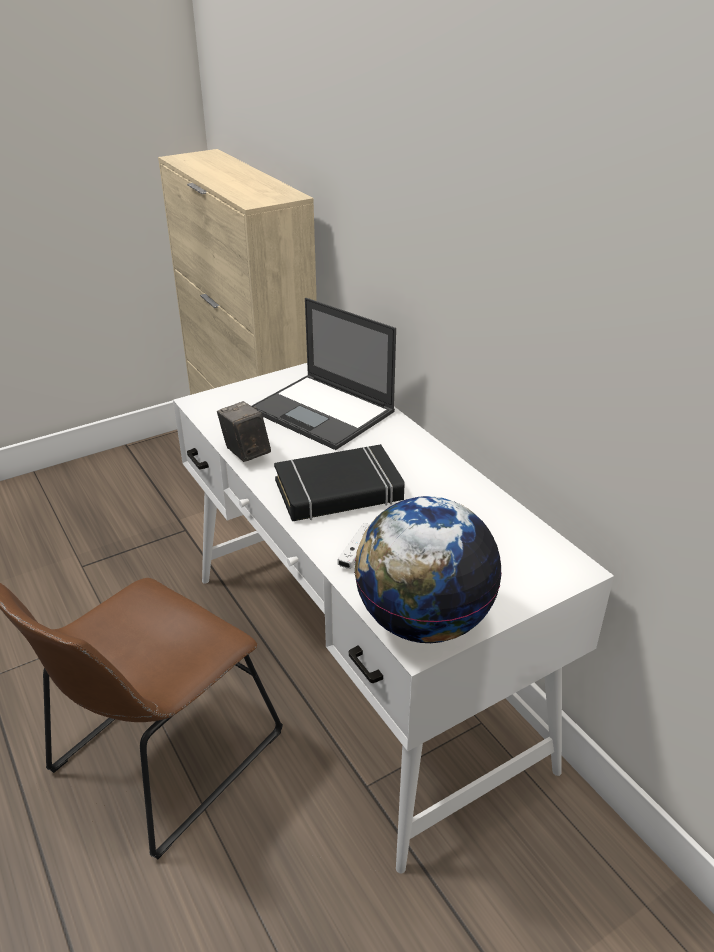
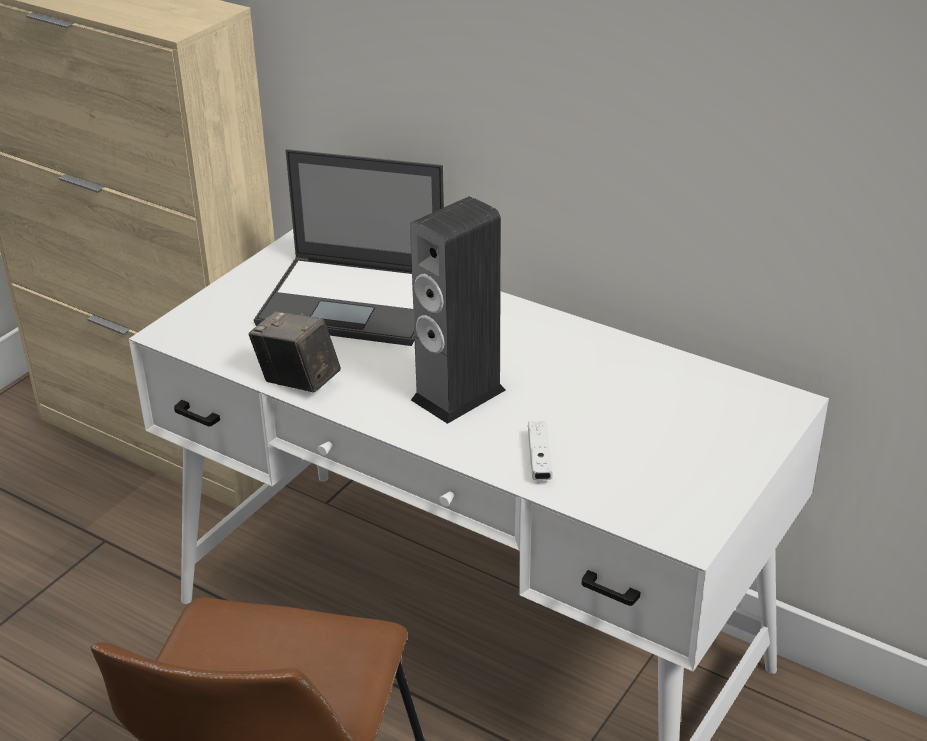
camera: 25 degrees left, 0 degrees up
(339, 491) = (458, 395): black book -> speaker
(423, 620) = (672, 509): globe -> none

